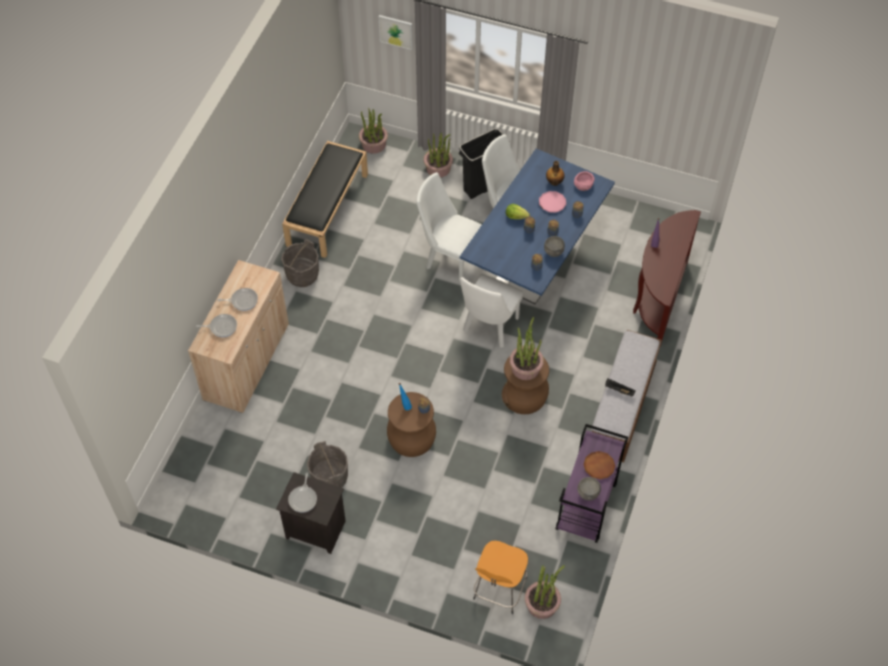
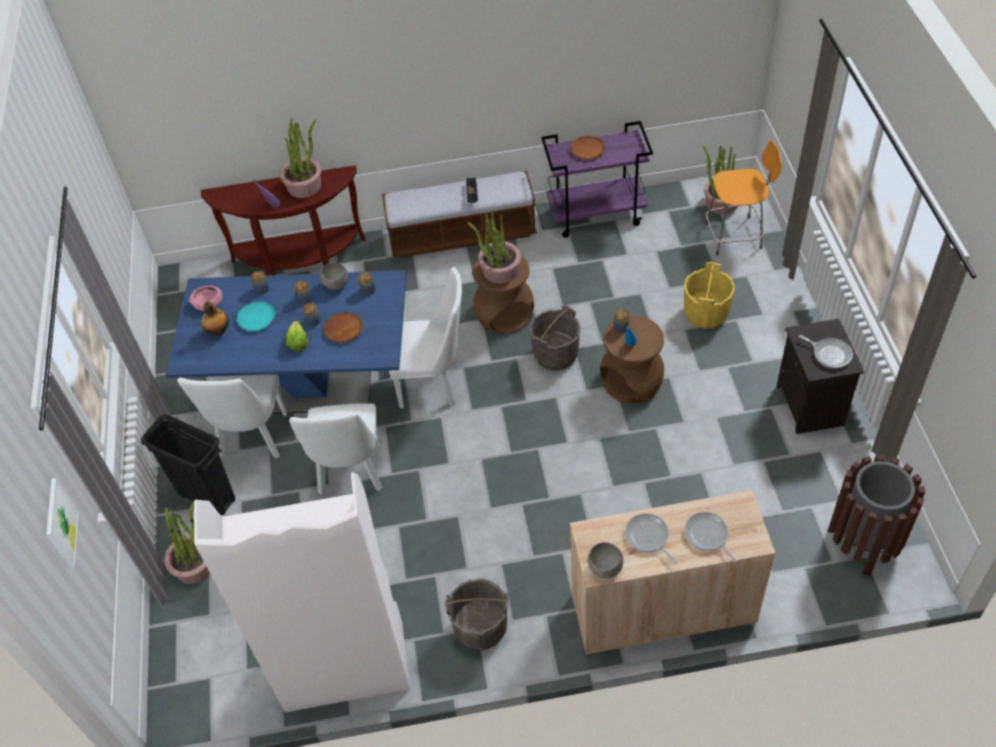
camera: 115 degrees left, 5 degrees down
(204, 488) = (863, 542): none -> brown trash can
(303, 498) = (830, 354): frying pan -> frying pan turned 60 degrees clockwise
(327, 209) = (343, 667): black bench -> white bookcase
(330, 478) = (741, 427): grey bucket -> grey bucket (555, 354)
(373, 144) = (182, 677): potted plant -> potted plant (304, 186)
(437, 519) = (706, 313): none -> yellow bucket
(510, 241) = (343, 329): none -> brown plate
(552, 203) = (256, 318): pink plate -> turquoise plate
(587, 493) = (624, 145): grey bowl -> grey bowl (605, 569)

